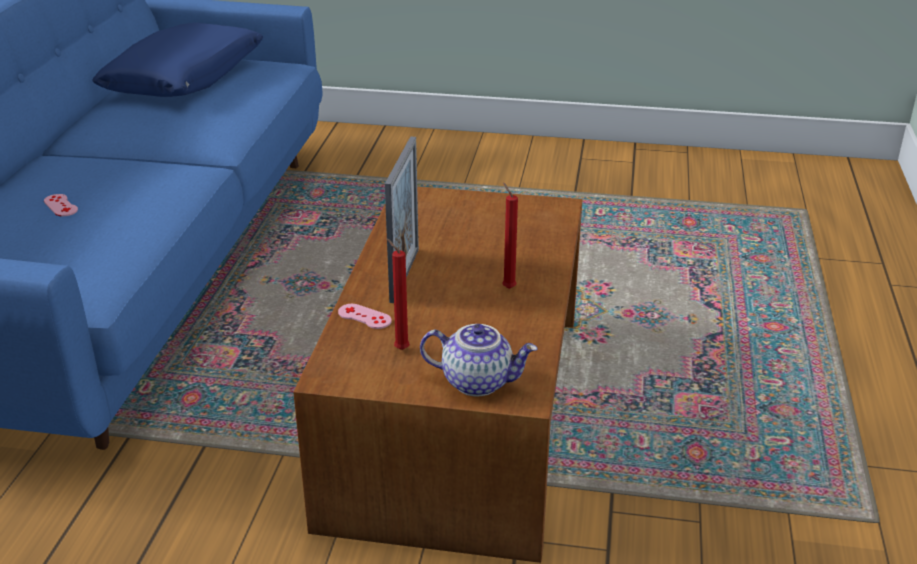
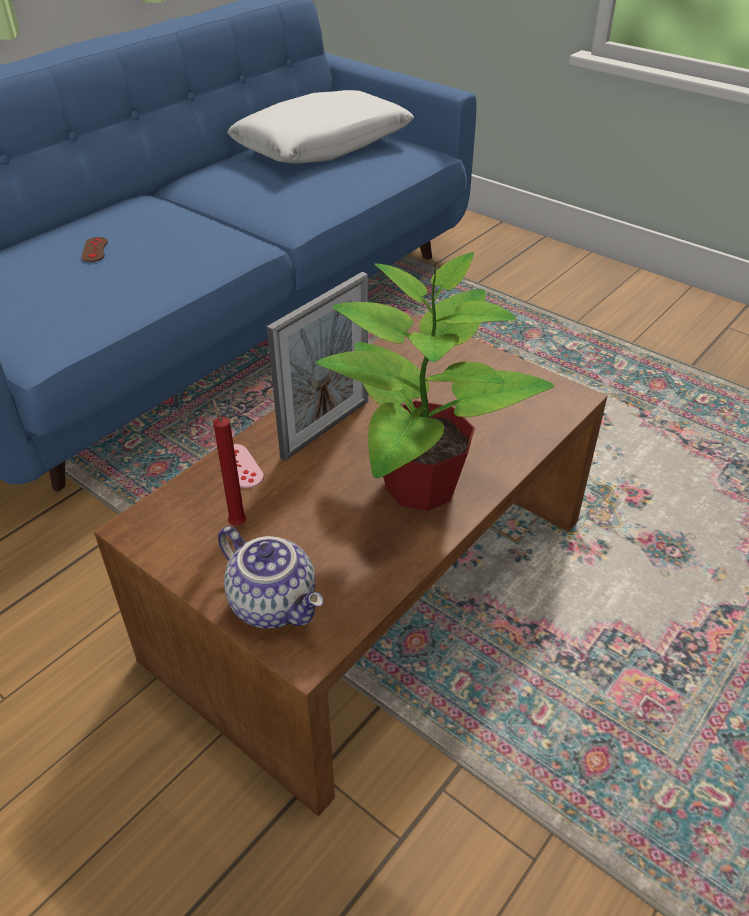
camera: 30 degrees right, 10 degrees up
(61, 205) = (95, 250): pink game controller -> brown game controller
(185, 78) = (323, 146): blue pillow -> white pillow
(507, 287) = (418, 486): red candle -> potted plant

